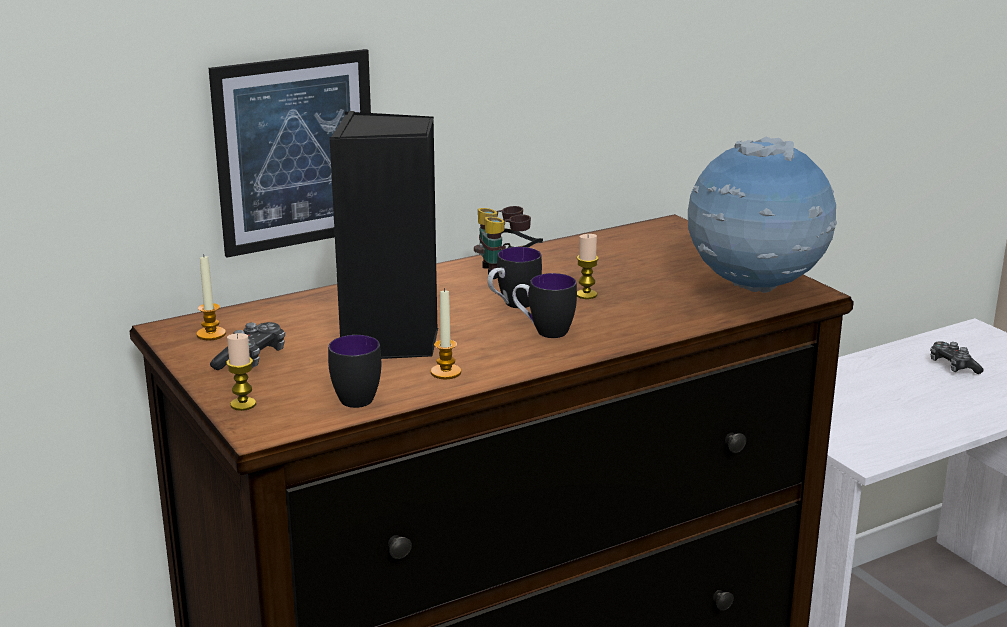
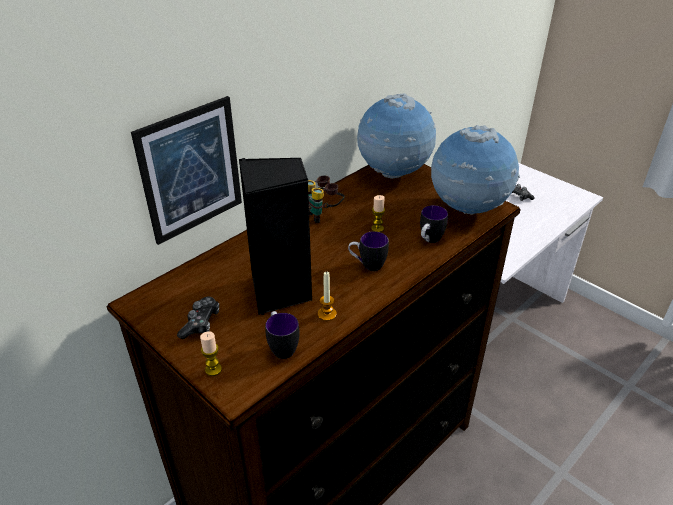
camera: 15 degrees left, 15 degrees up
(211, 334) = (164, 304): candle -> none
(512, 305) = (339, 245): mug -> mug (429, 241)
(654, 239) = (393, 174): none -> globe

